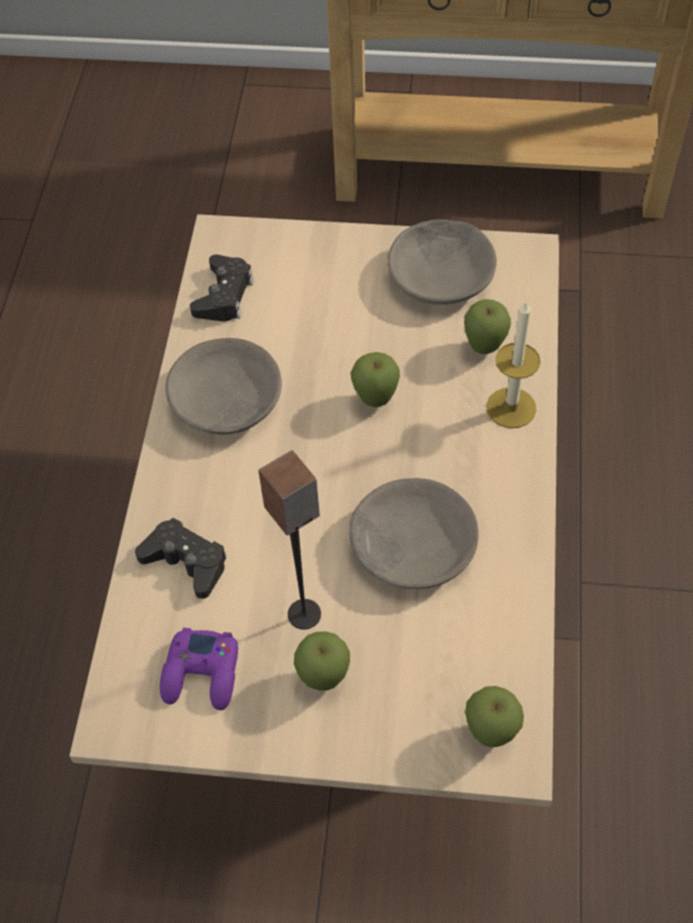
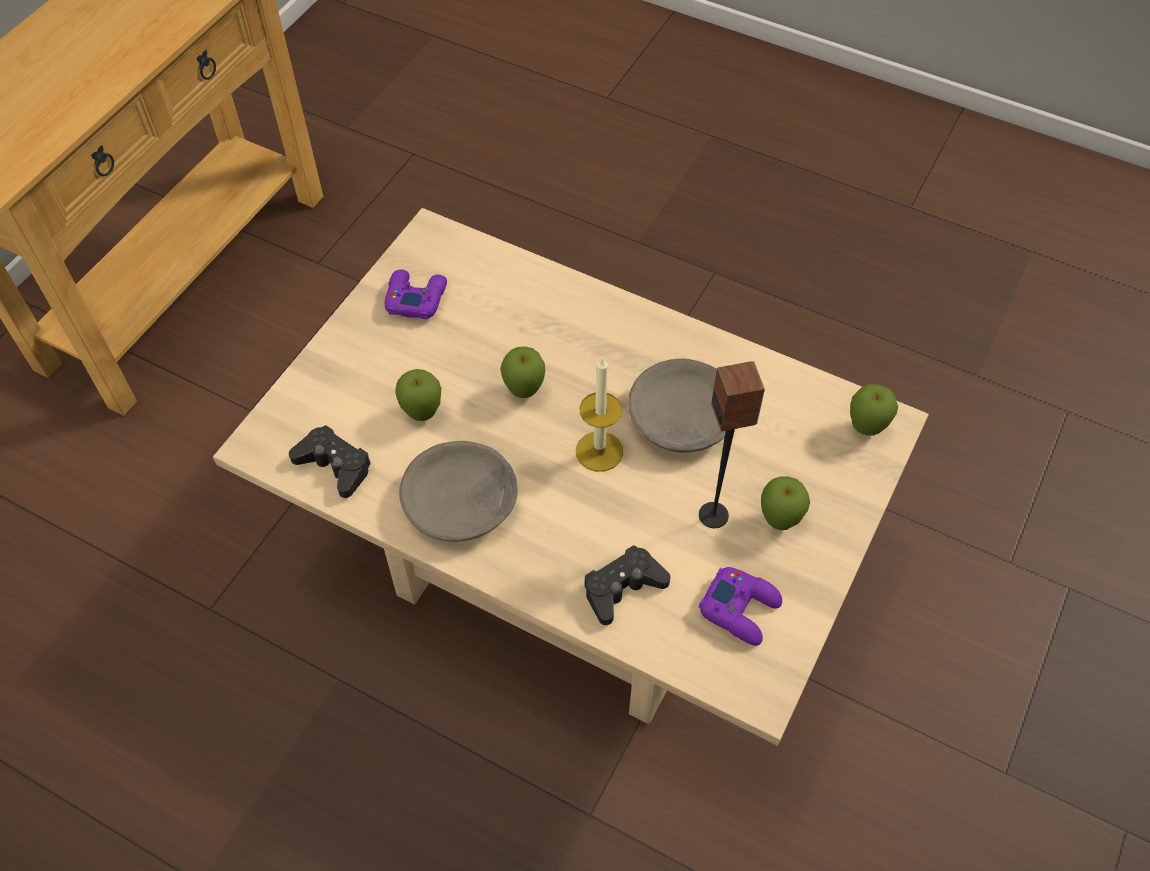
camera: 70 degrees left, 0 degrees up
(442, 275) = (415, 298): grey bowl -> purple game controller
(484, 348) = (512, 300): apple -> apple (422, 414)
(511, 408) = (581, 306): candle -> candle (599, 451)

